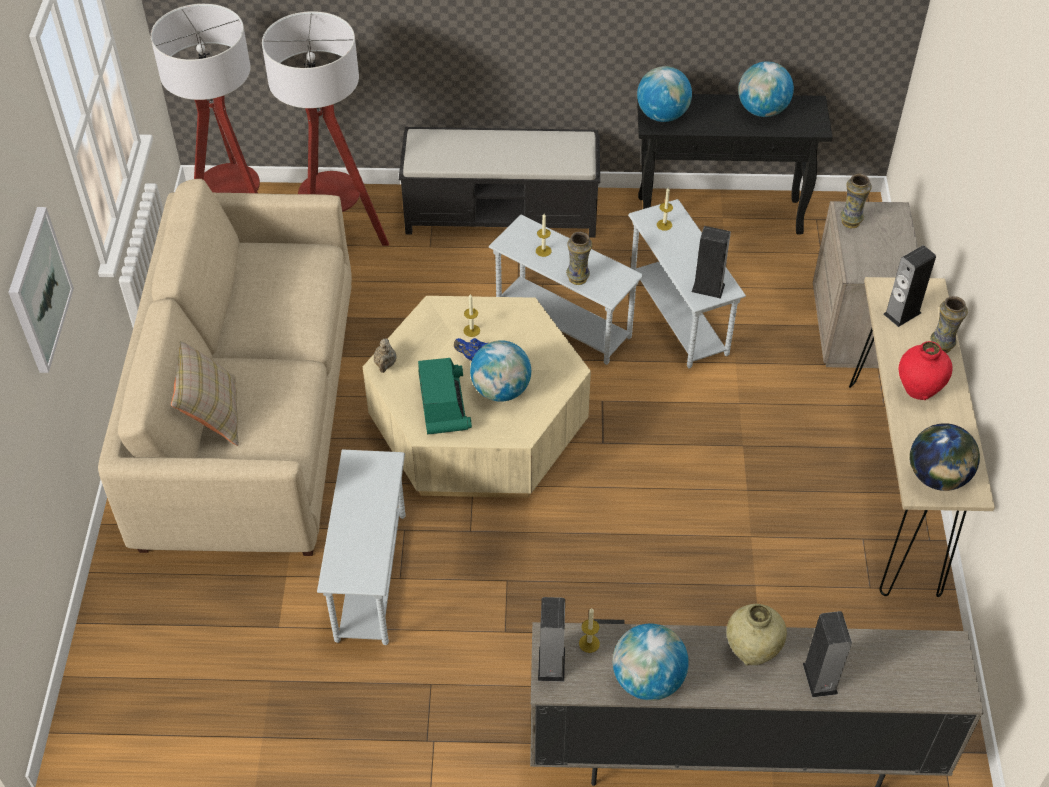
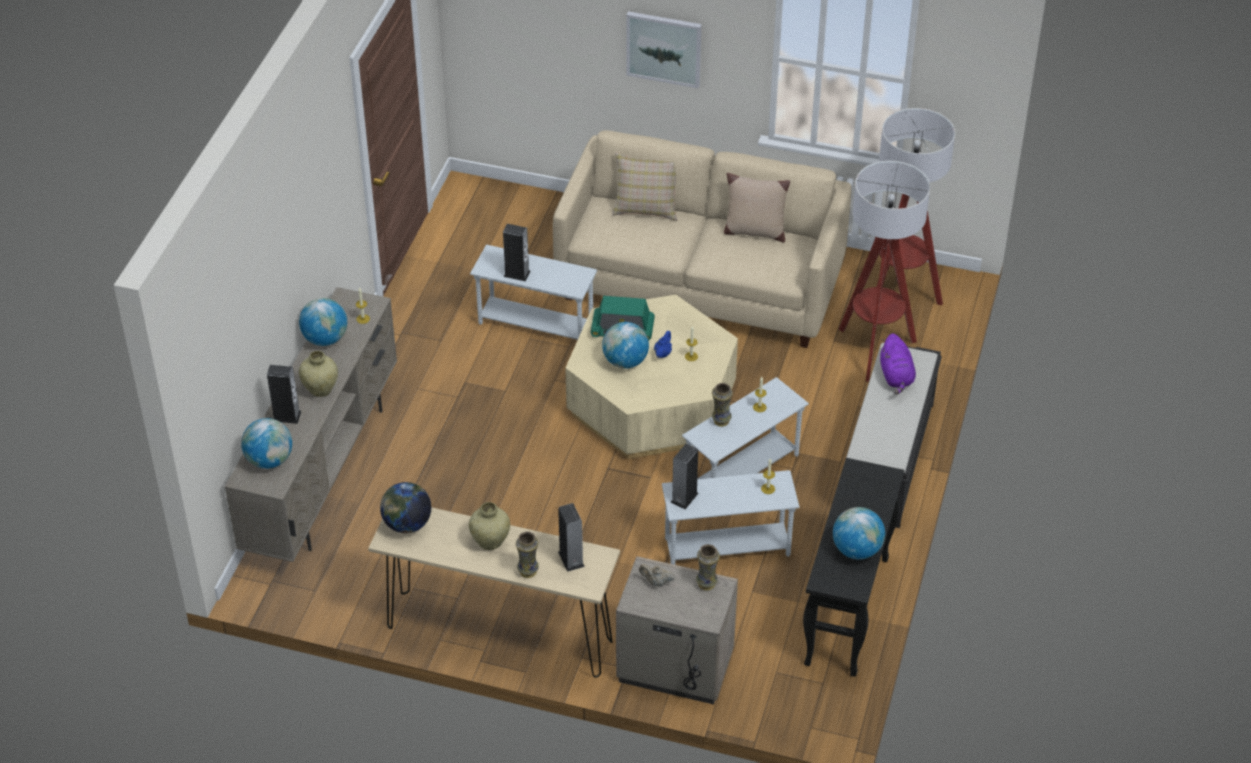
camera: 105 degrees right, 5 degrees down
(240, 298) = (754, 231): none -> beige pillow
(385, 364) = (673, 306): beige teapot -> beige teapot (656, 582)
(456, 153) = (896, 376): none -> purple plush toy
(551, 663) = (357, 300): speaker -> speaker (517, 273)
(662, 115) = (867, 478): globe -> globe (269, 460)
(918, 389) = (490, 542): red vase -> beige vase

